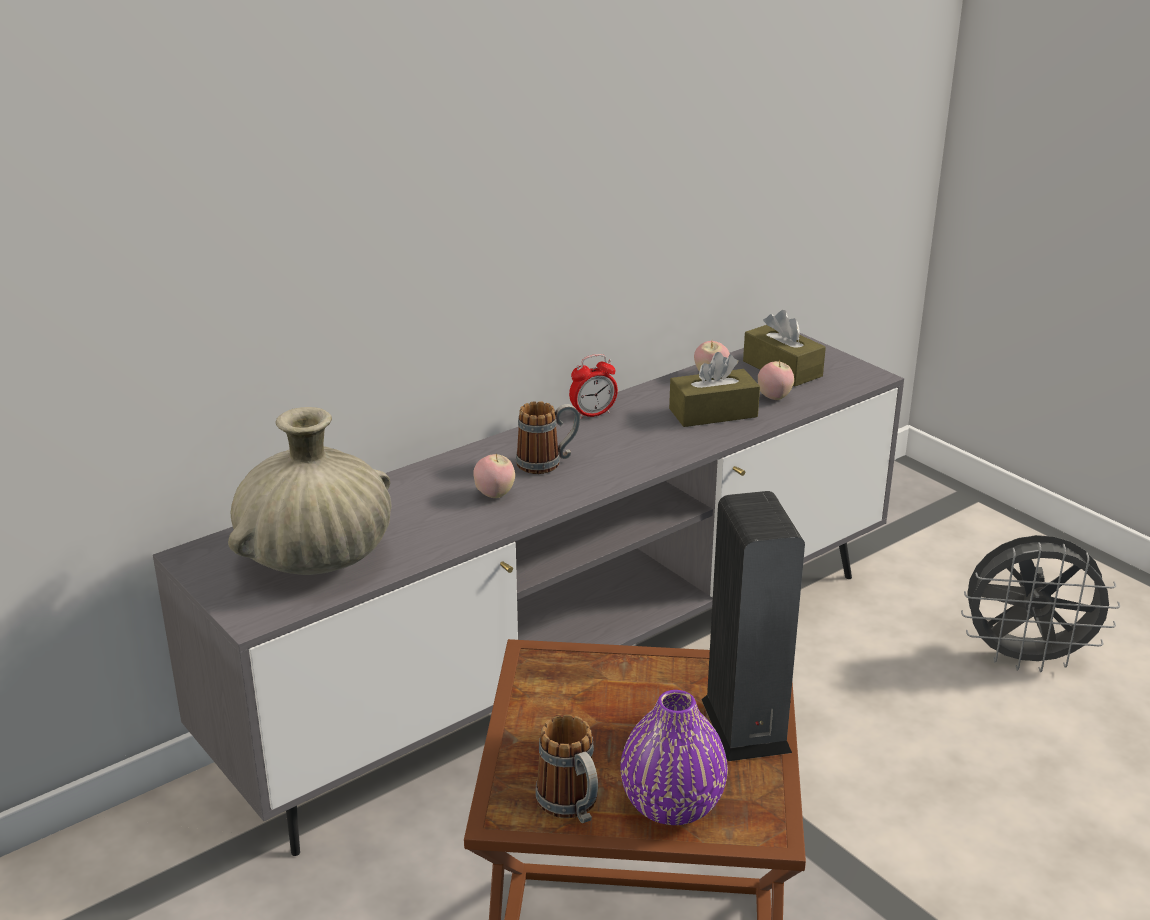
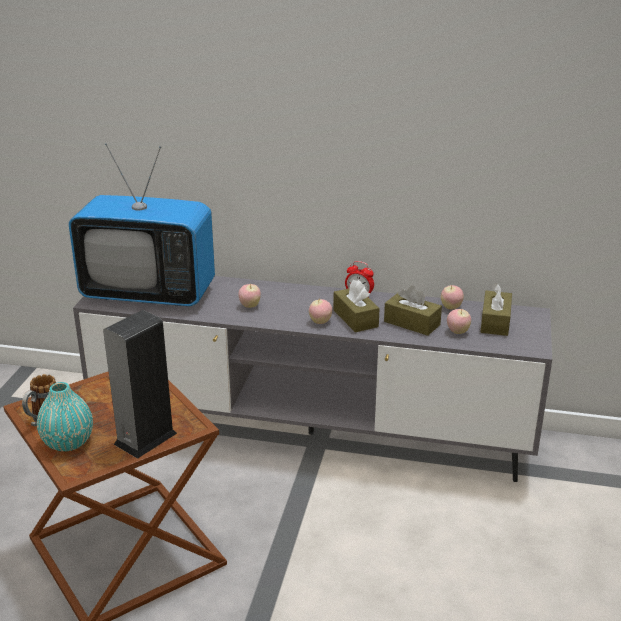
camera: 50 degrees right, 0 degrees up
(315, 558) = (149, 293): beige vase -> television
(548, 463) = (296, 305): mug -> none
(620, 466) = (320, 322): none -> apple
(647, 440) = (355, 318): none -> brown tissue box
(672, 805) = (68, 442): purple vase -> turquoise vase
(1026, 658) = (536, 581): grey fan -> none

